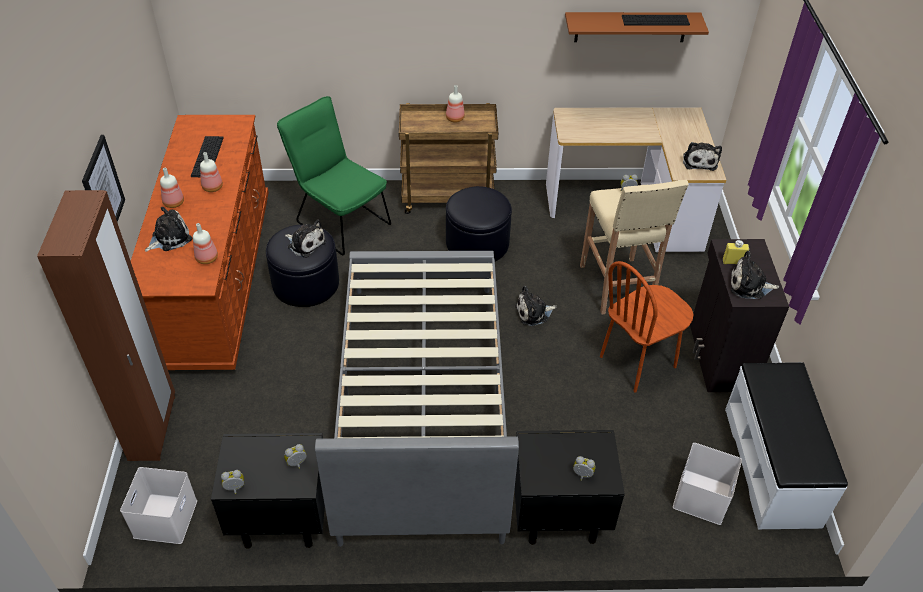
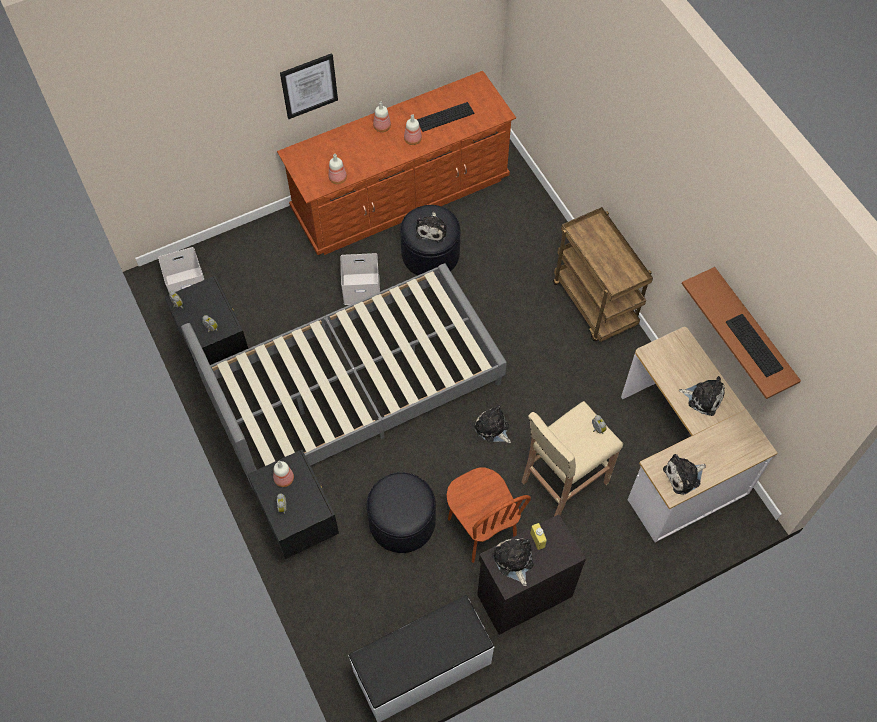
camera: 65 degrees right, 15 degrees up
(153, 428) = (250, 237): brown wardrobe -> none
(169, 238) = (345, 145): plush toy -> plush toy (703, 398)
(339, 220) = (514, 240): green chair -> none
(455, 119) = (616, 257): bottle -> bottle (283, 479)
(477, 243) = (550, 352): black ottoman -> black ottoman (402, 522)
(638, 362) = (481, 529): brown chair -> brown chair turned 150 degrees counterclockwise
(702, 498) = (363, 621): white storage box -> white storage box (360, 289)

